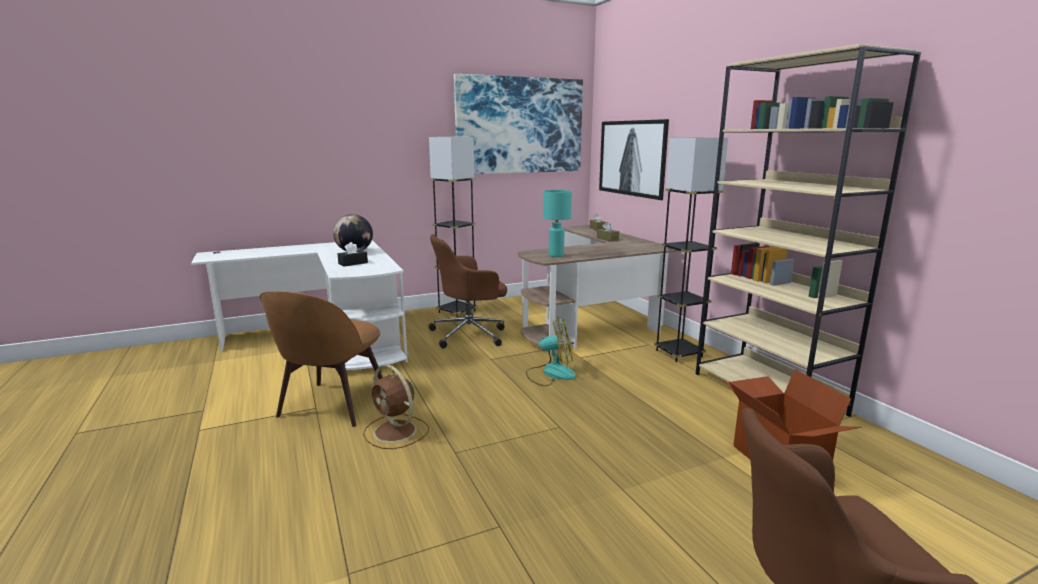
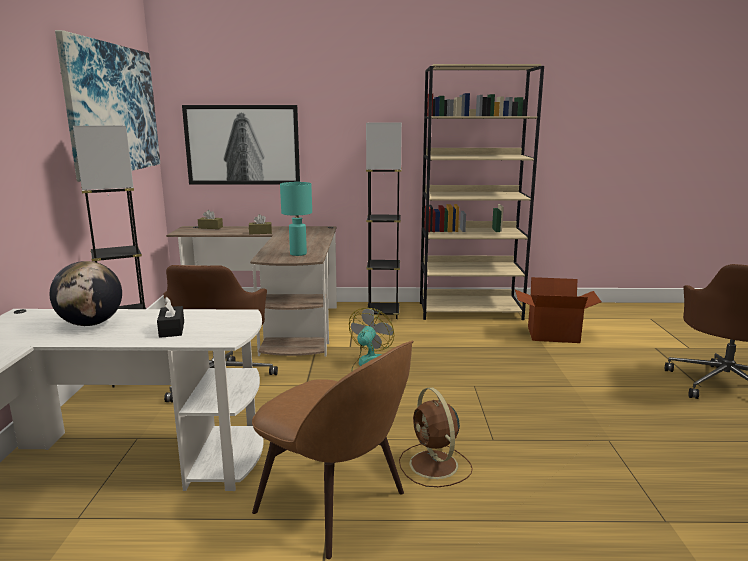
camera: 65 degrees left, 0 degrees up
(396, 432) = (434, 466): brown fan -> brown fan turned 90 degrees clockwise

